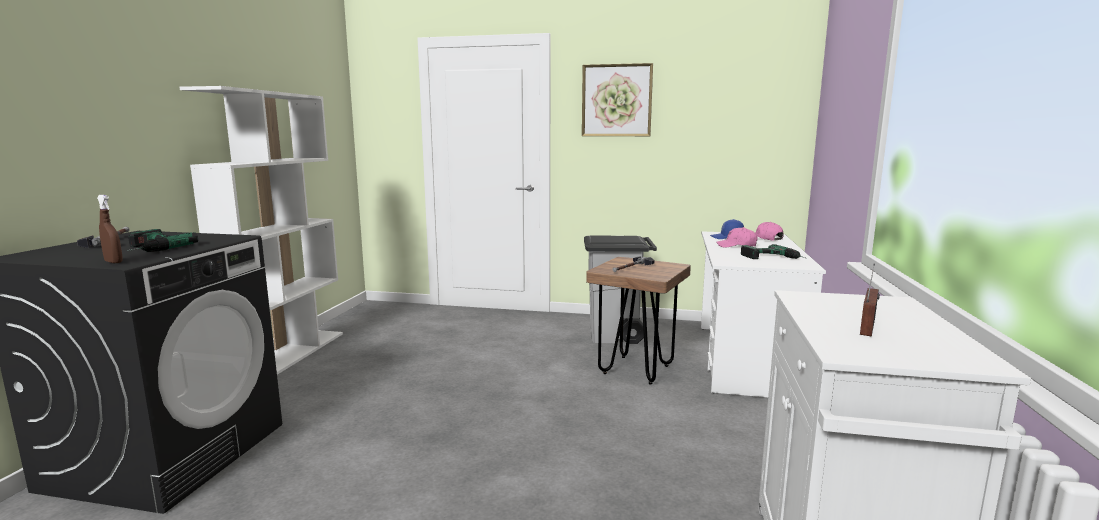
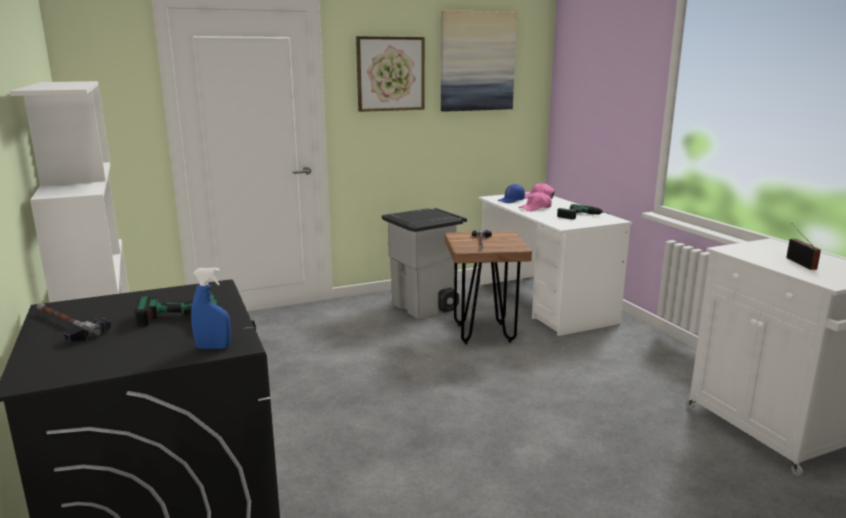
camera: 35 degrees left, 5 degrees up
(113, 262) = (213, 347): brown spray bottle -> blue spray bottle
(716, 87) = (477, 61): none -> picture

